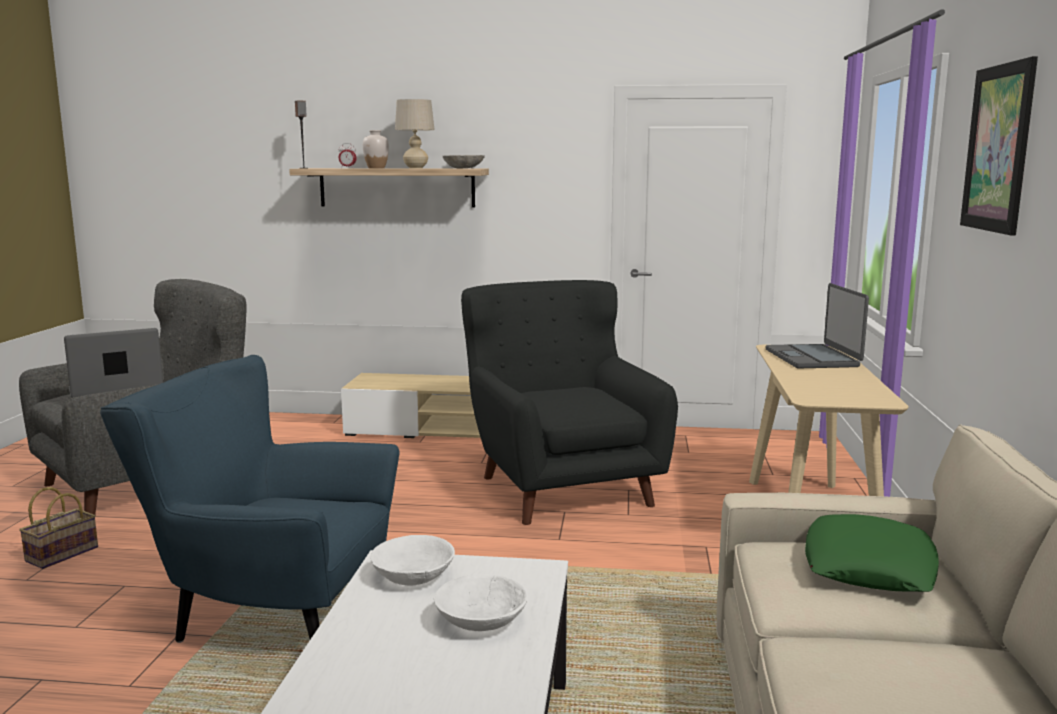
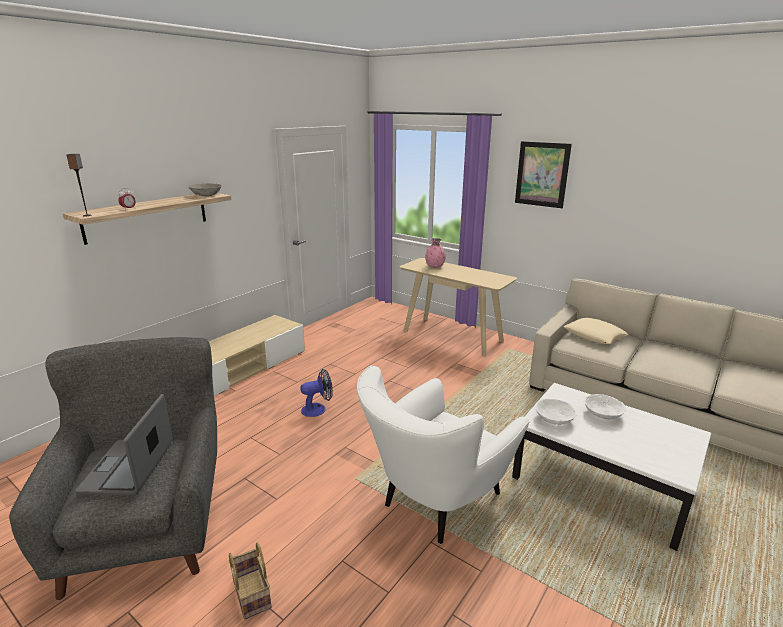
camera: 60 degrees left, 10 degrees up
(265, 618) = (435, 503): blue armchair -> white armchair
(376, 168) = (146, 205): white vase -> none
(415, 168) = (179, 200): beige table lamp -> none
(428, 491) = (318, 409): none -> fan
(563, 486) = (358, 370): black armchair -> none
(813, 358) = (435, 266): laptop -> pink vase
(869, 566) = (594, 336): green pillow -> beige pillow

